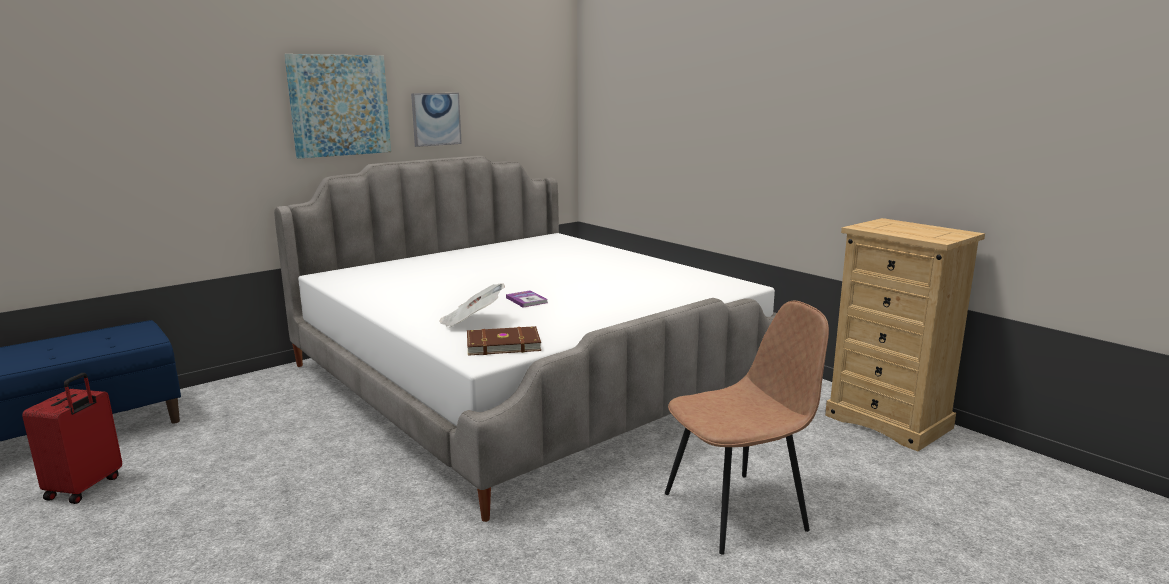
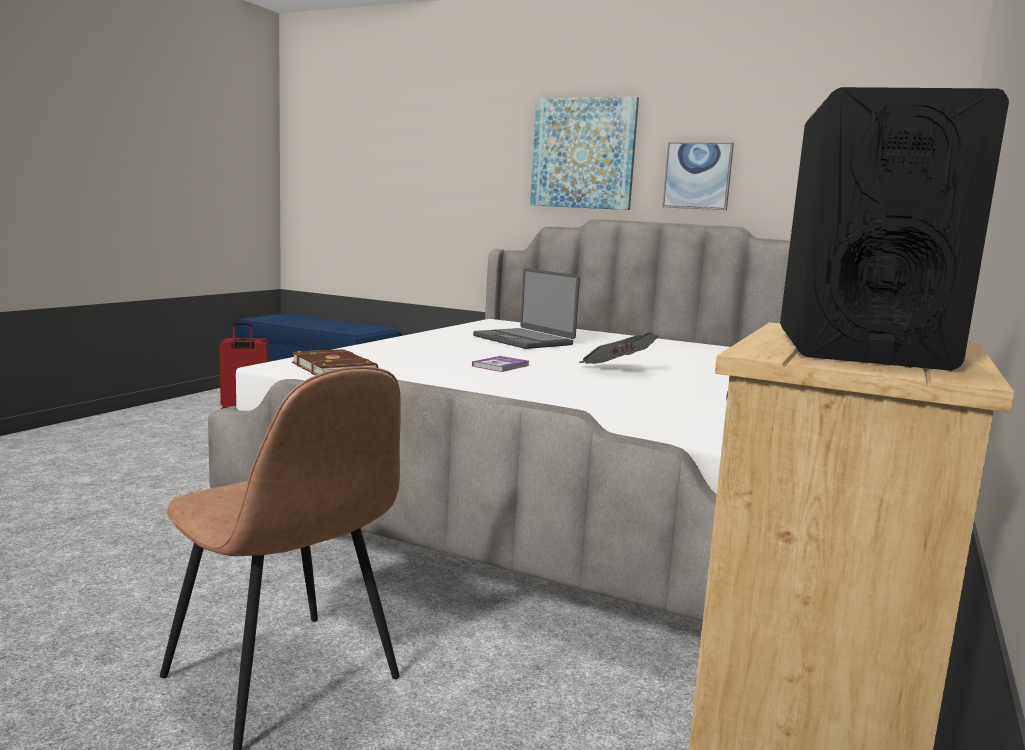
camera: 65 degrees right, 5 degrees down
(428, 281) = (524, 340): none -> laptop
(471, 322) = (398, 357): newspaper -> newspaper (616, 370)
(914, 230) = (858, 348): none -> black speaker

